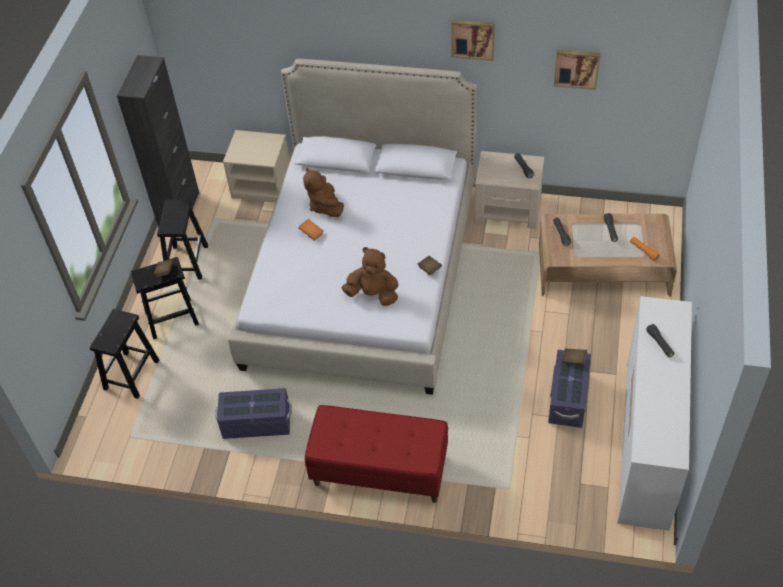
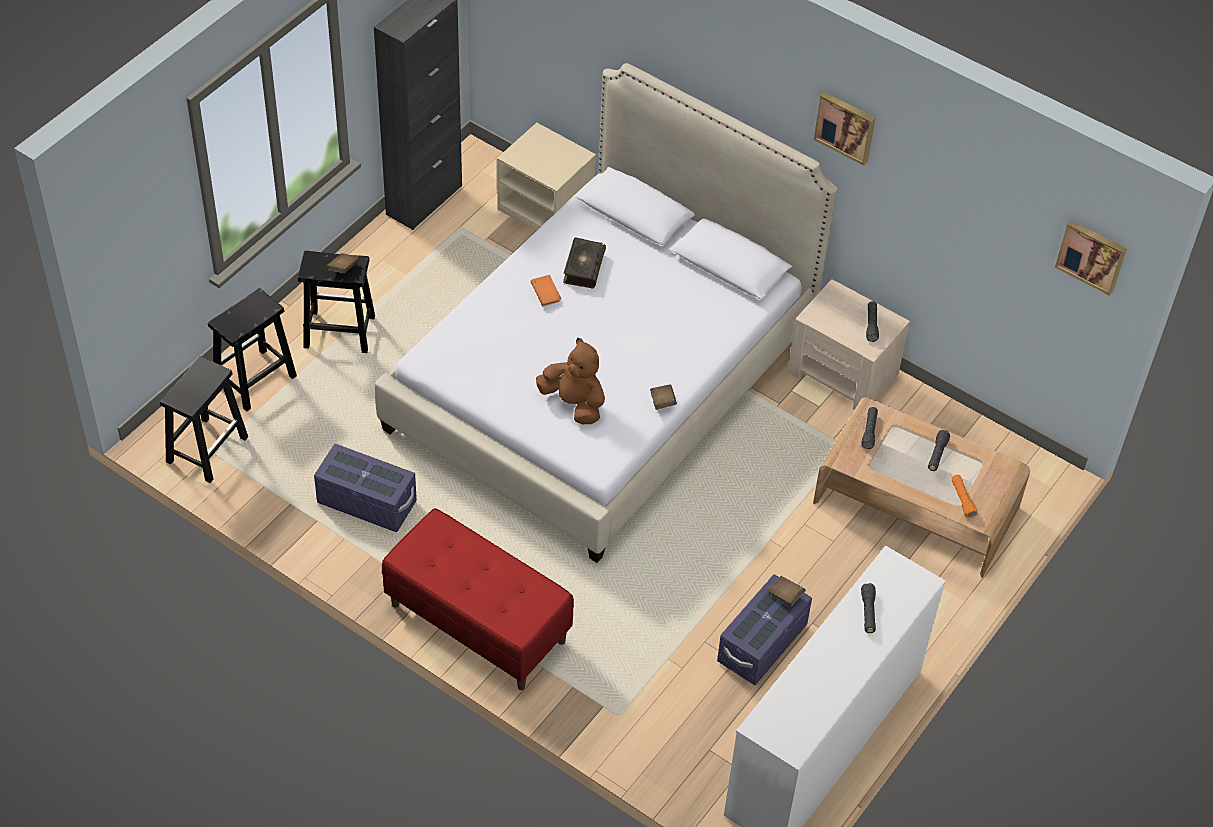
camera: 20 degrees right, 0 degrees up
(187, 261) = (397, 269): black stool -> black stool (207, 448)
(325, 206) = (583, 268): brown plush toy -> book
(576, 68) = (968, 219): picture -> picture (1092, 255)

